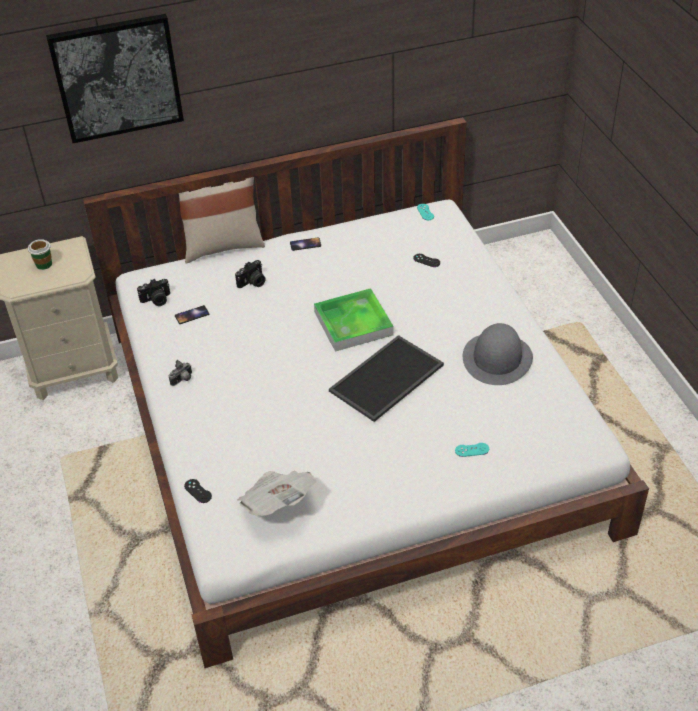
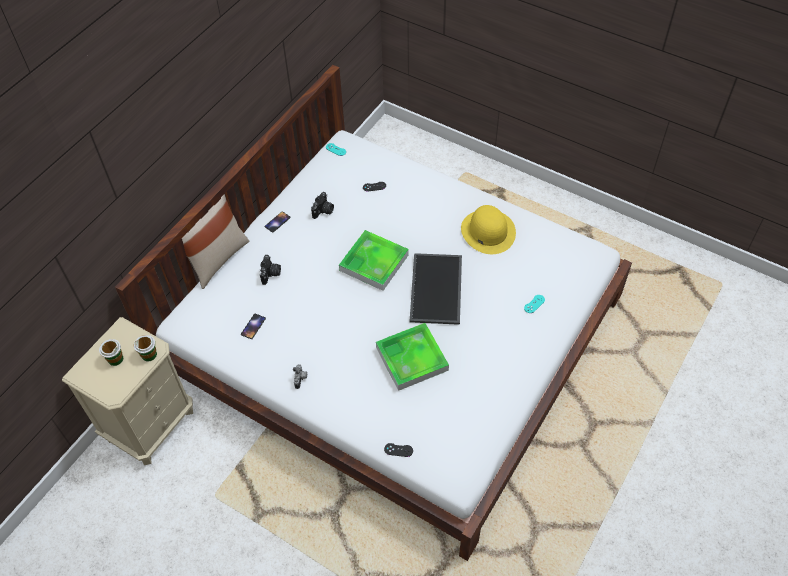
camera: 40 degrees left, 10 degrees up
(70, 275) = (149, 355): none -> cup
(117, 78) = (116, 172): picture -> none
(156, 300) = (213, 331): camera -> camera (323, 211)
(278, 503) = (459, 421): newspaper -> none
(295, 423) = (412, 358): none -> tray
(497, 358) = (487, 231): grey hat -> yellow hat

